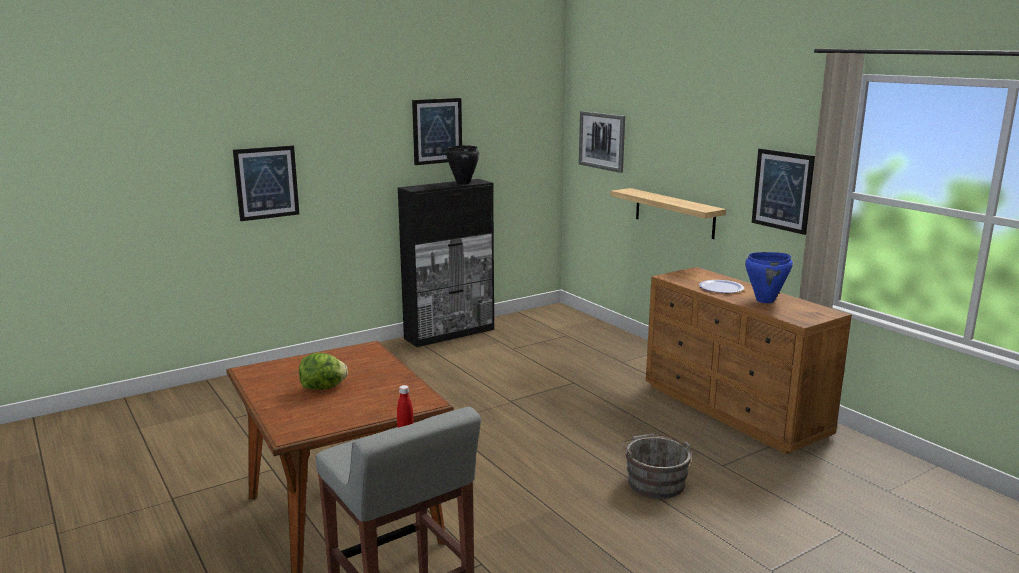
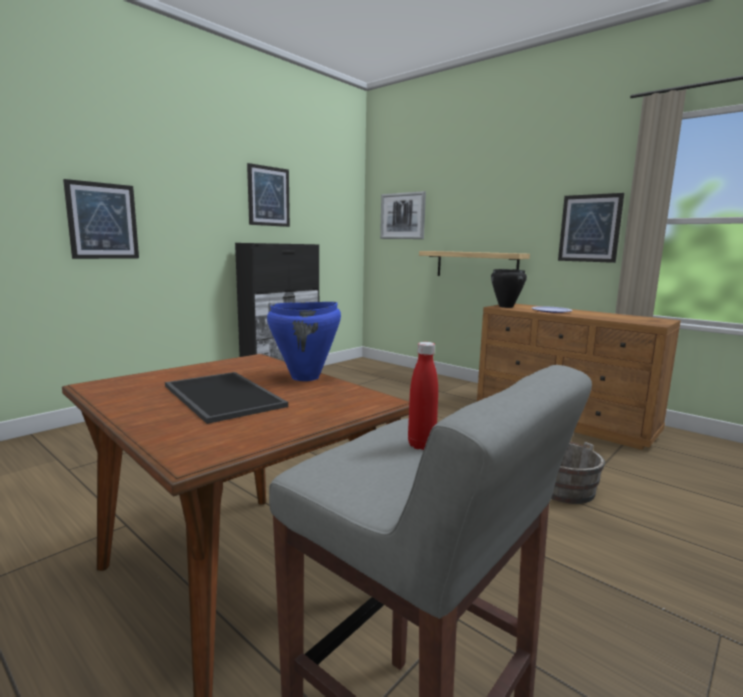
camera: 15 degrees left, 5 degrees down
(323, 388) = (220, 396): lettuce -> tray
(463, 183) = (293, 243): black cooking pot -> black cooking pot (505, 306)
(765, 300) = (600, 315): blue cooking pot -> blue cooking pot (306, 377)

